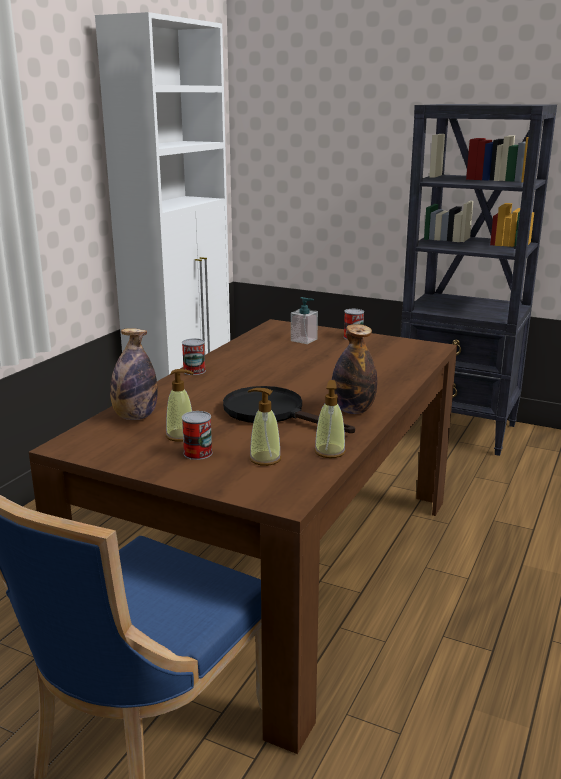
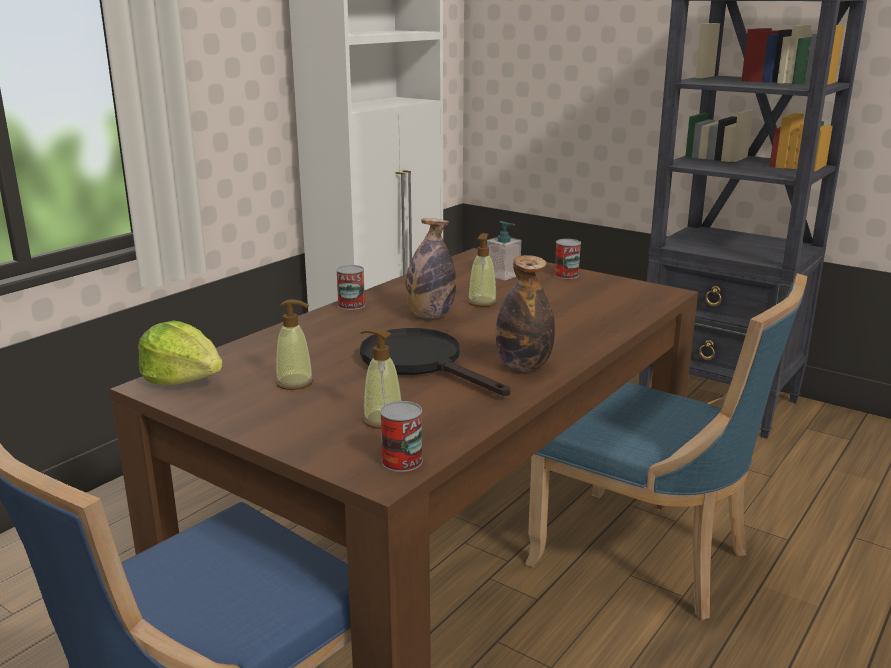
camera: 10 degrees right, 0 degrees up
(87, 439) = (183, 379): none -> lettuce
(135, 417) = (253, 356): bottle -> bottle (430, 315)
(198, 453) = (304, 406): can -> can (402, 461)
(329, 451) = (469, 417): soap dispenser -> soap dispenser (482, 302)
(435, 552) = (648, 557): none -> blue chair

